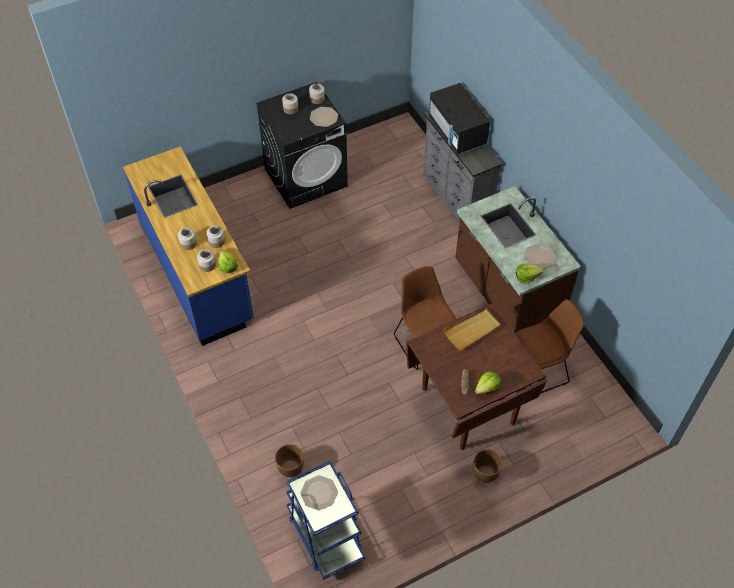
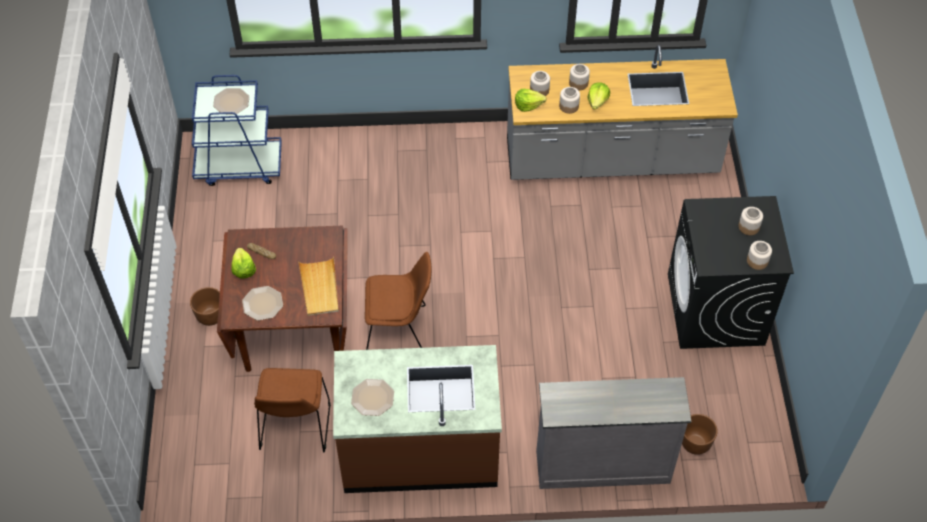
camera: 115 degrees right, 0 degrees up
(197, 271) = (611, 160): blue counter -> grey counter
(290, 468) = (323, 163): brown planter -> brown planter (695, 443)
(324, 117) = (717, 256): plate -> plate (262, 304)
(457, 132) = (626, 399): black microwave -> none
(526, 277) = (352, 368): lettuce -> lettuce (597, 101)

